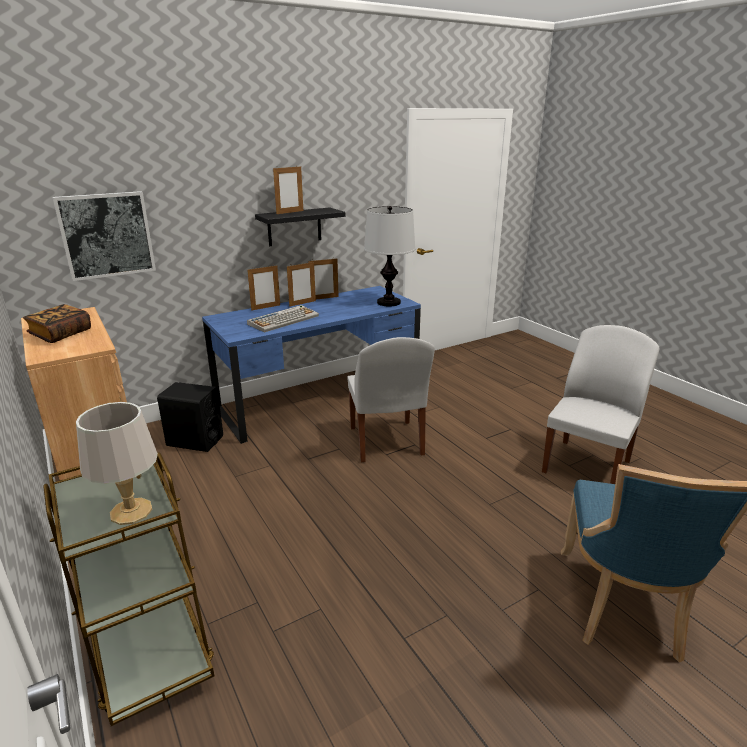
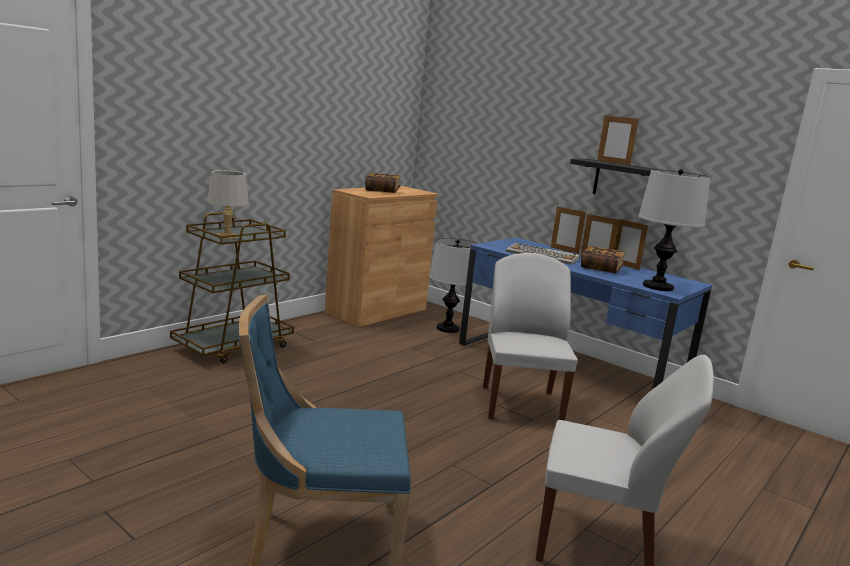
camera: 70 degrees right, 10 degrees down
(106, 235) = (475, 148): picture -> none
(195, 441) = (448, 328): black speaker -> table lamp
(334, 308) = (601, 269): none -> book
(386, 442) = (521, 404): white chair -> white chair turned 120 degrees clockwise

